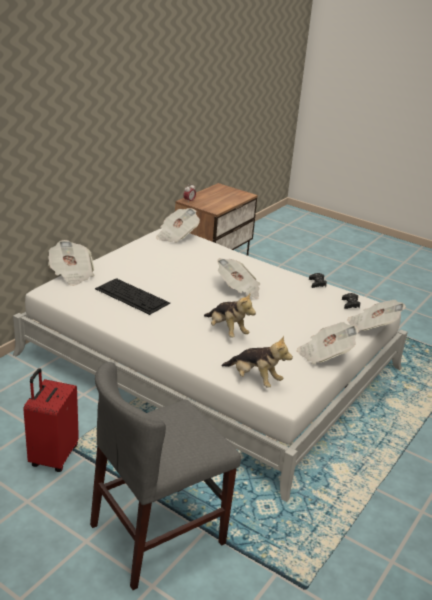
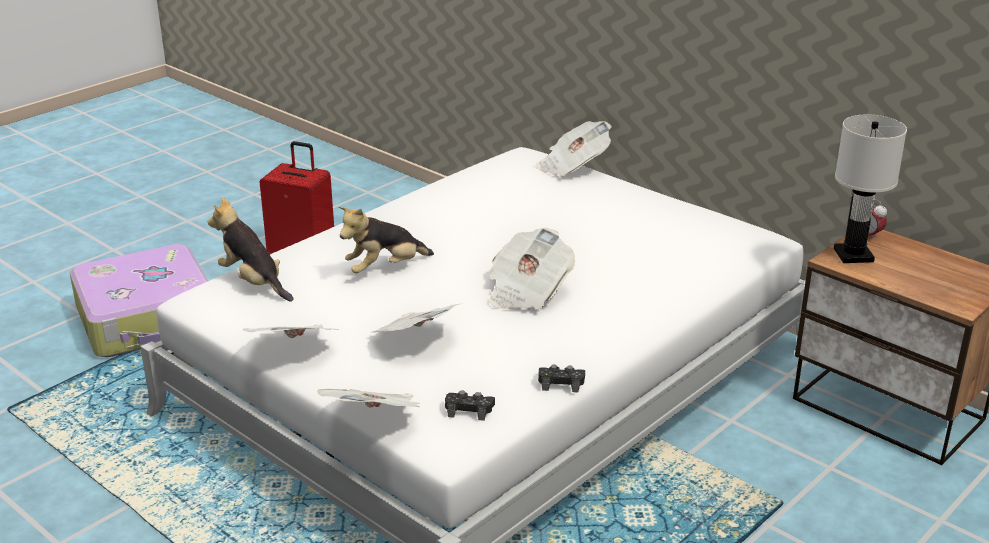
camera: 100 degrees right, 0 degrees up
(133, 296) = (501, 205): keyboard -> none
(158, 534) = (148, 319): grey chair -> suitcase
(176, 236) = (736, 242): newspaper -> newspaper (416, 339)
(209, 206) = (852, 255): none -> white table lamp
(254, 379) = (253, 282): plush toy -> plush toy turned 90 degrees clockwise

